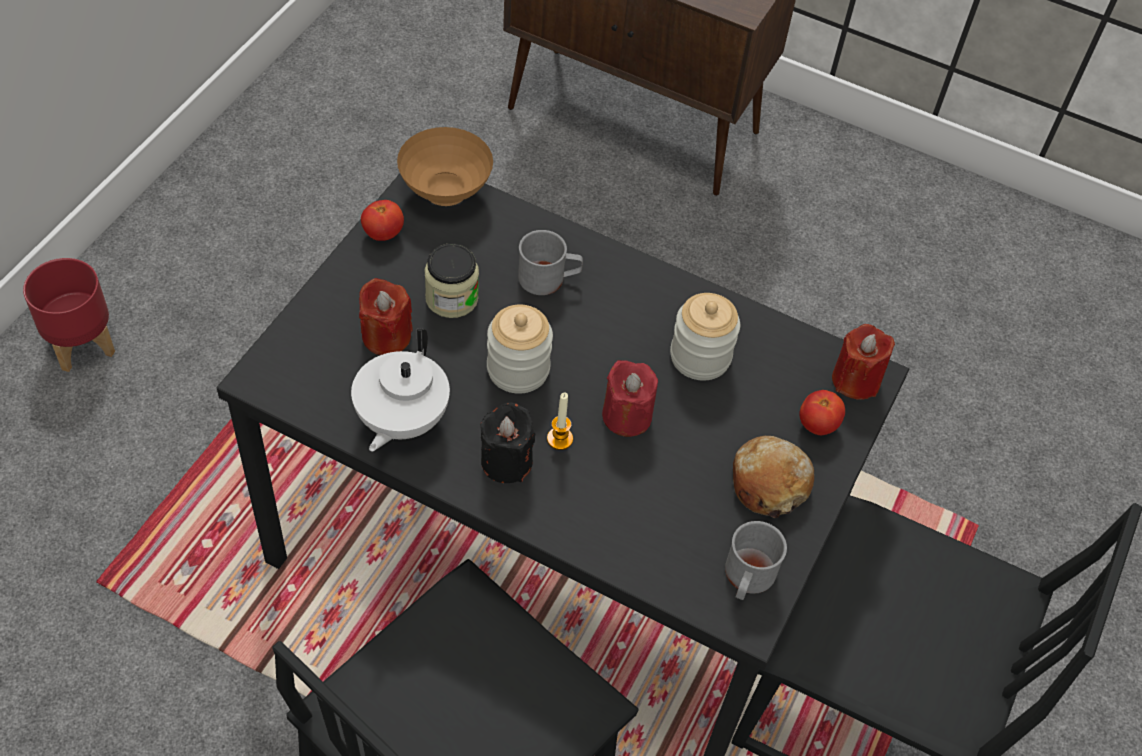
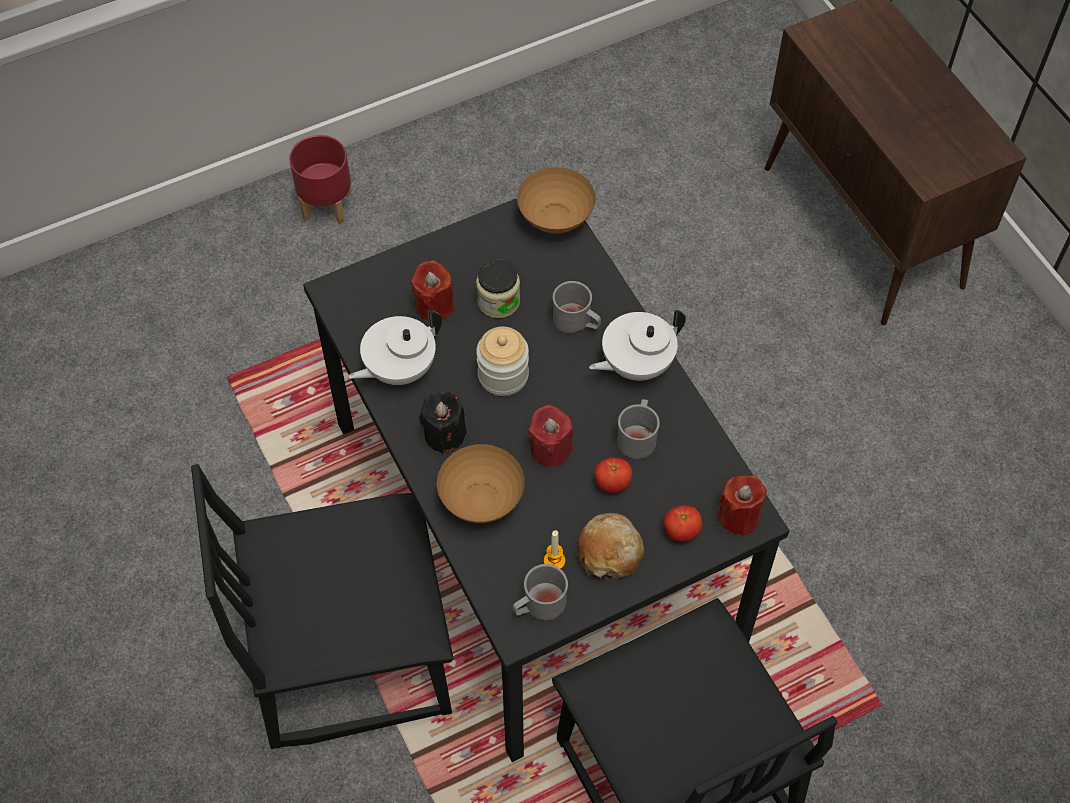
camera: 40 degrees right, 5 degrees up
(383, 233) = (489, 230): tomato -> tomato (612, 483)
(559, 439) = (492, 439): candle -> candle (554, 561)
(601, 506) = (482, 500): none -> brown bowl
(640, 289) = (636, 364): none -> white teapot
(700, 356) = (638, 436): jar -> grey mug

